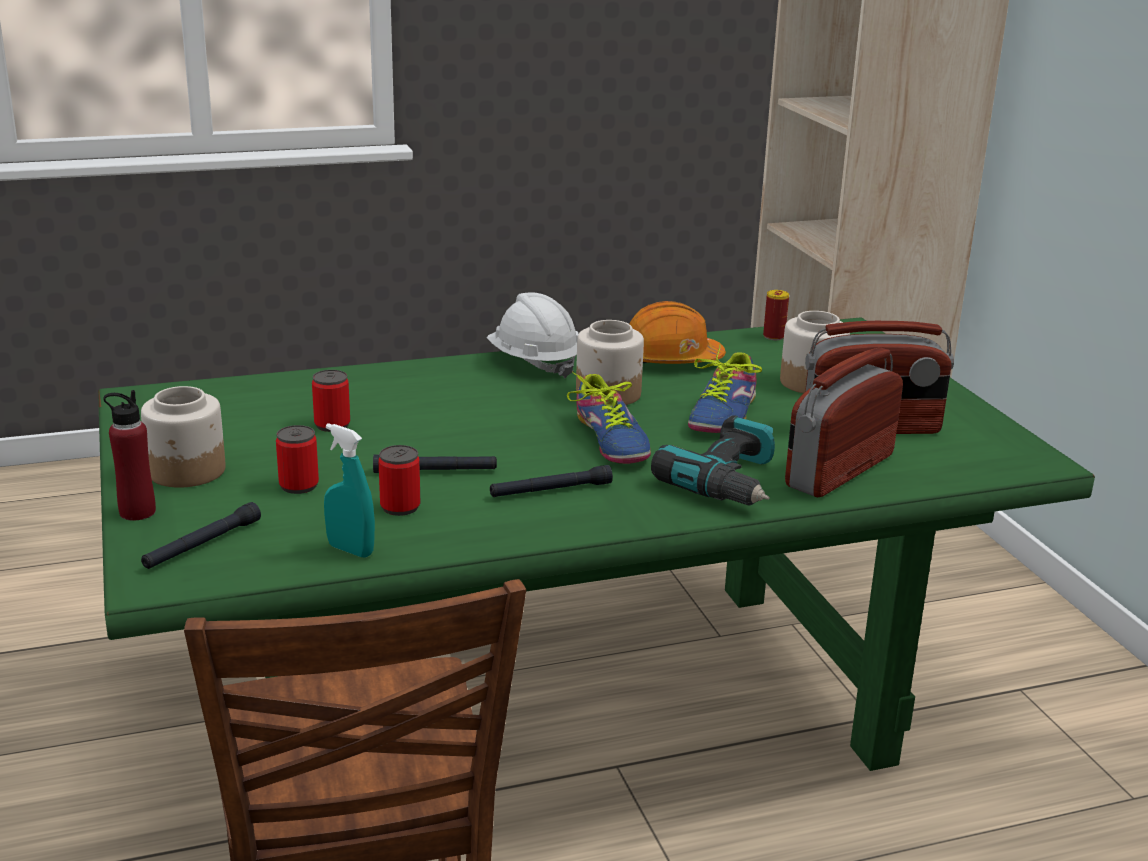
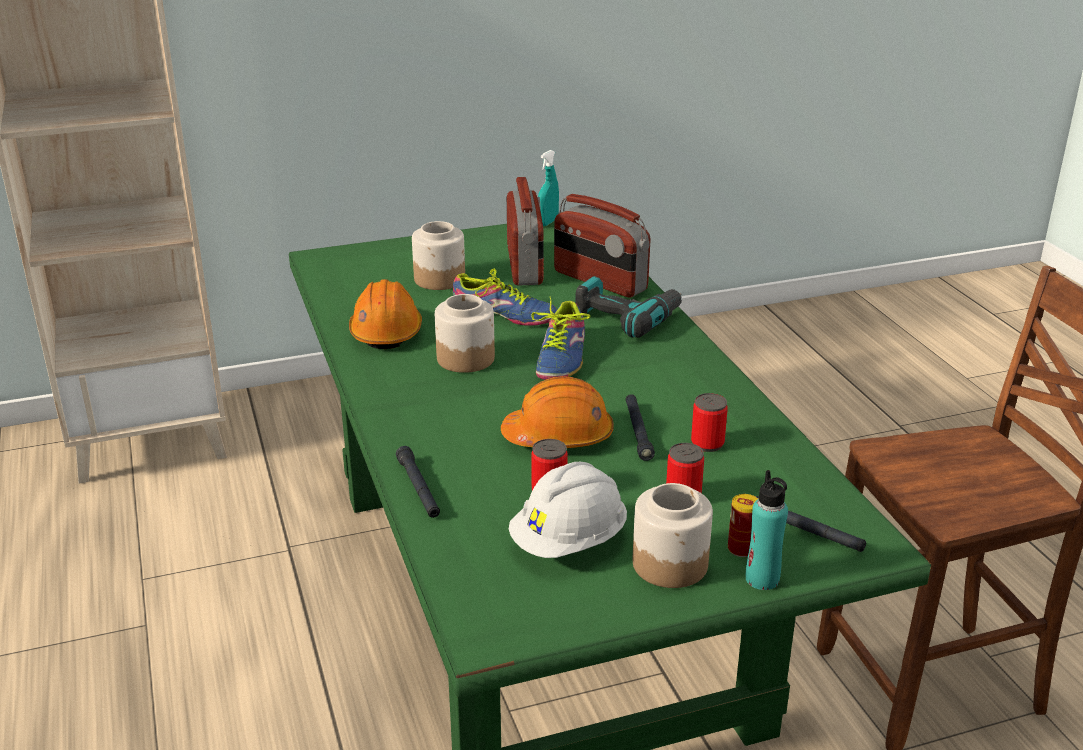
camera: 90 degrees left, 5 degrees up
(137, 512) = (762, 579): red bottle -> turquoise bottle
(350, 550) = (786, 460): turquoise spray bottle -> turquoise spray bottle (548, 222)
(435, 432) = (559, 436): none -> orange hard hat
(534, 363) = (391, 393): white hard hat -> white hard hat (569, 542)
(550, 490) = (659, 381): black flashlight -> black flashlight (418, 489)
(612, 440) = (561, 358): shoe -> shoe turned 120 degrees clockwise
(774, 336) = (333, 287): can -> can (741, 549)

